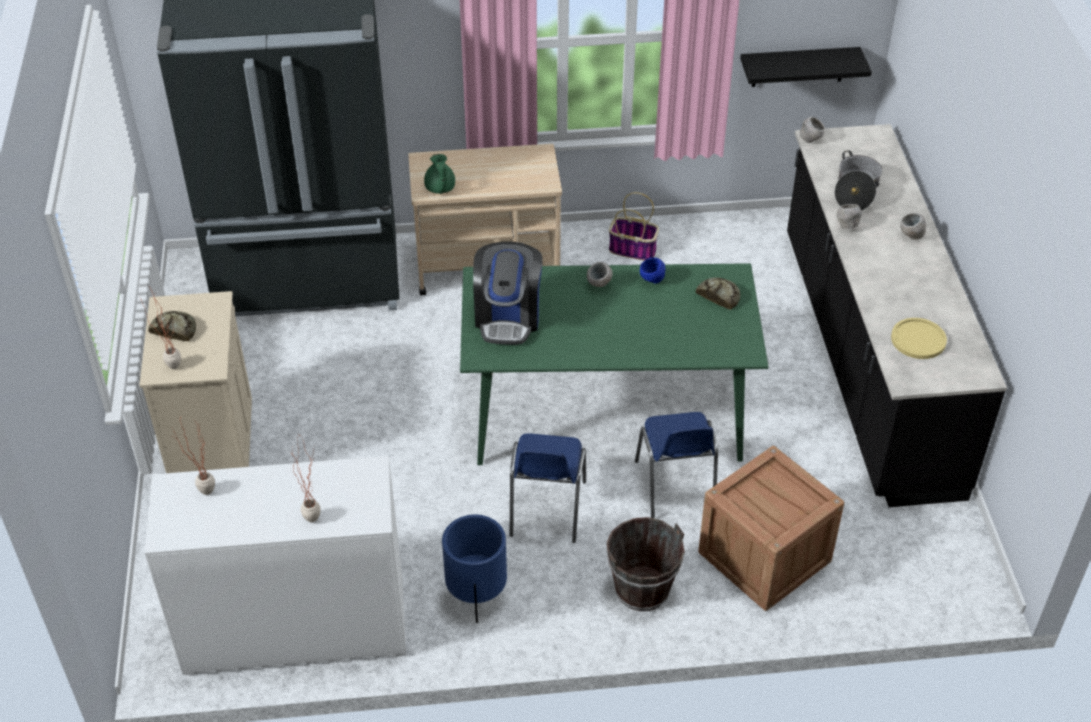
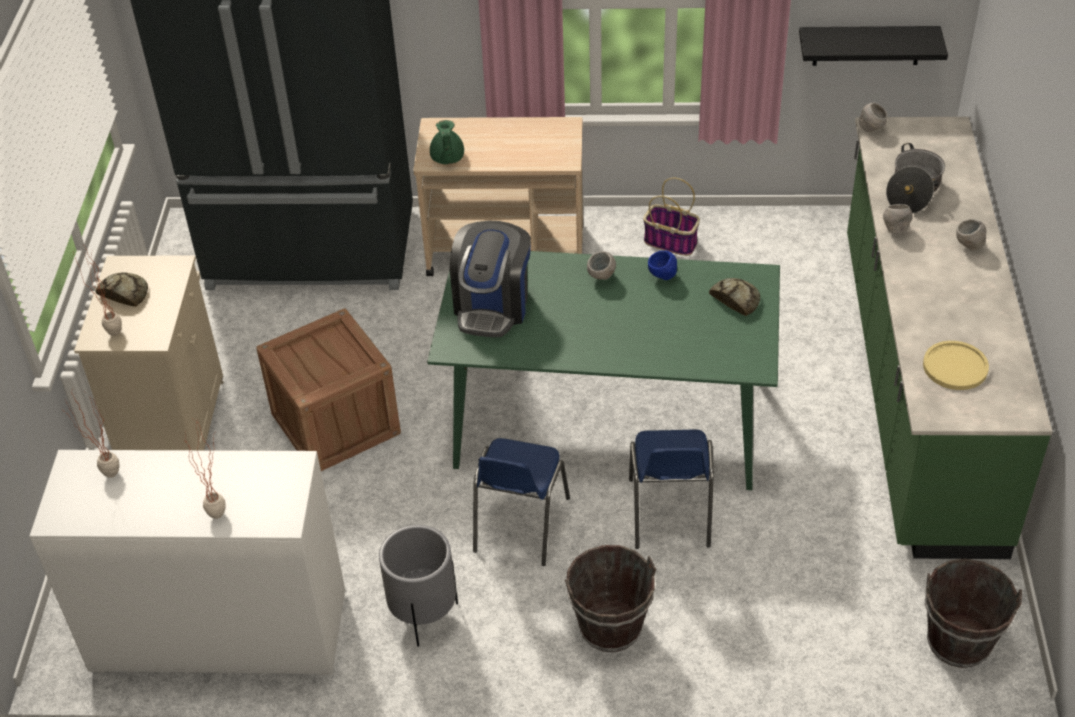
camera: 10 degrees right, 0 degrees up
(476, 596) = (423, 616): blue planter -> grey planter
(764, 557) = (757, 603): crate -> crate (335, 424)
(866, 361) = (916, 388): black counter -> green counter
(937, 574) = (958, 642): none -> brown bucket

